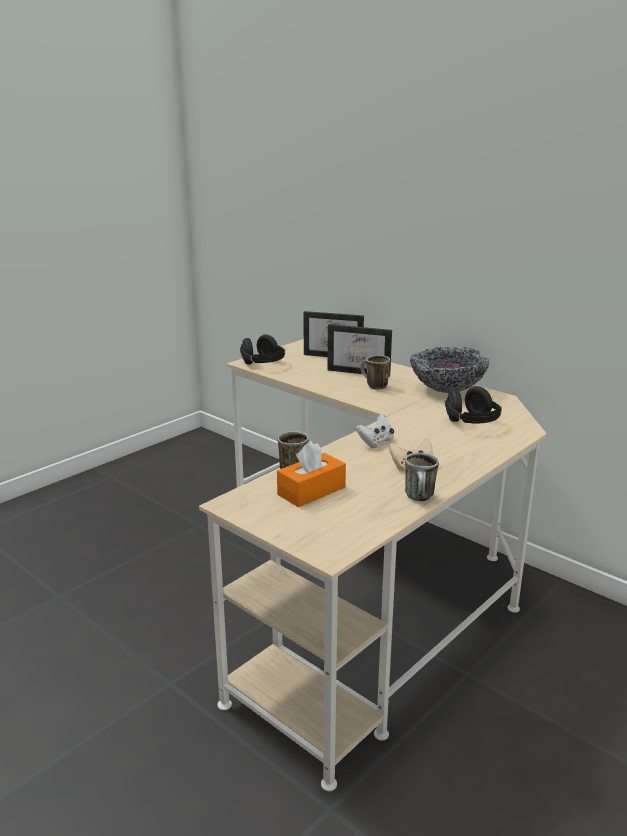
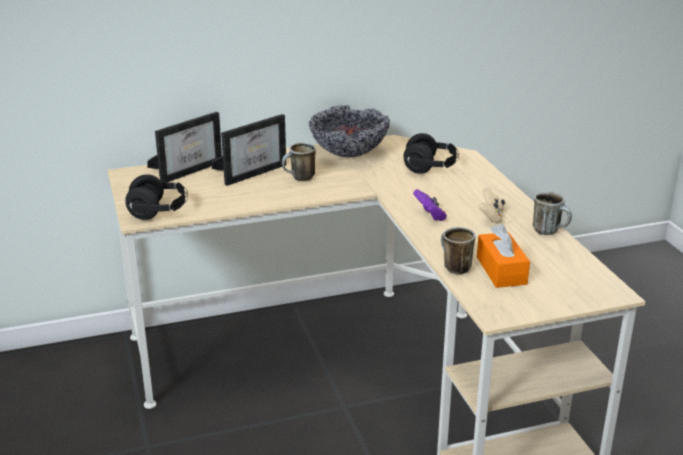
camera: 60 degrees left, 5 degrees up
(376, 442) = (430, 216): white game controller -> purple game controller

